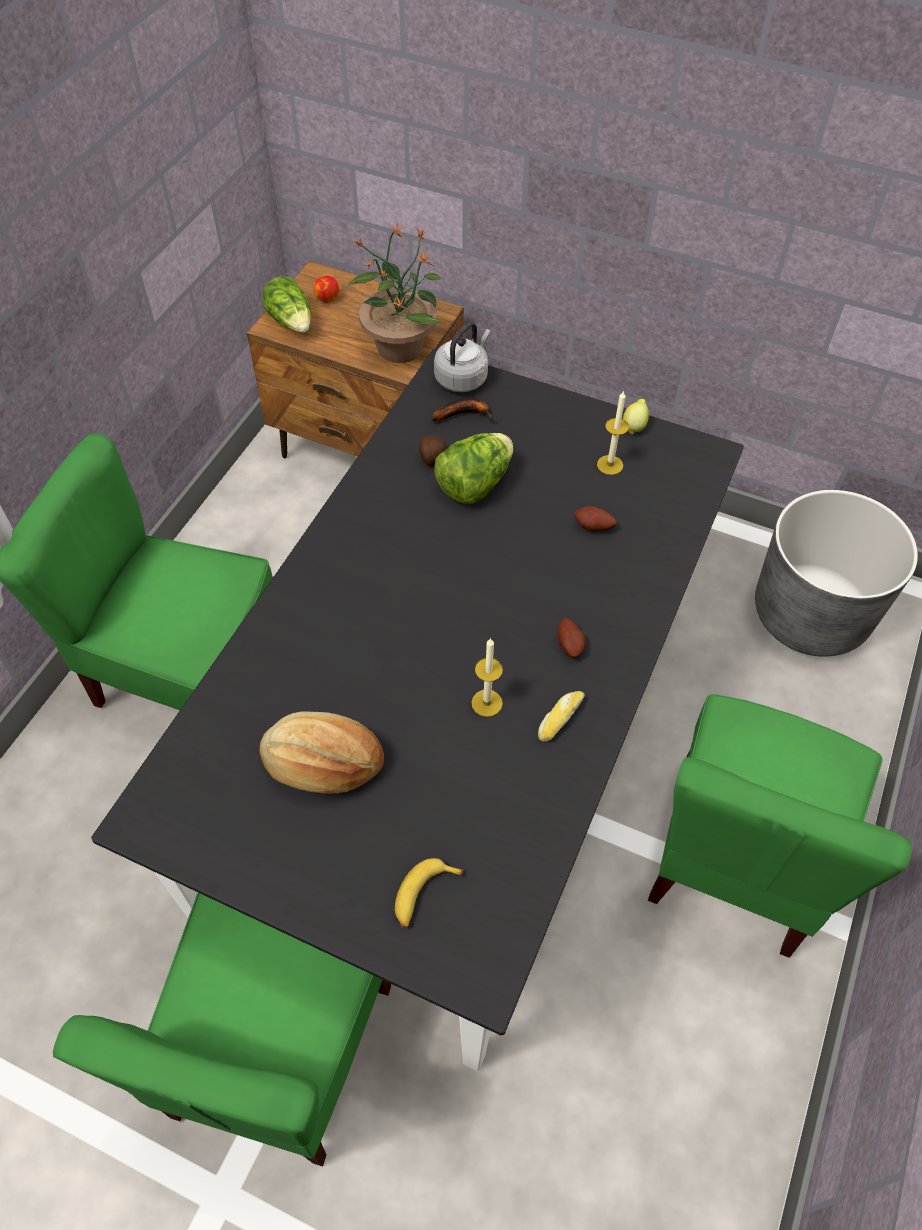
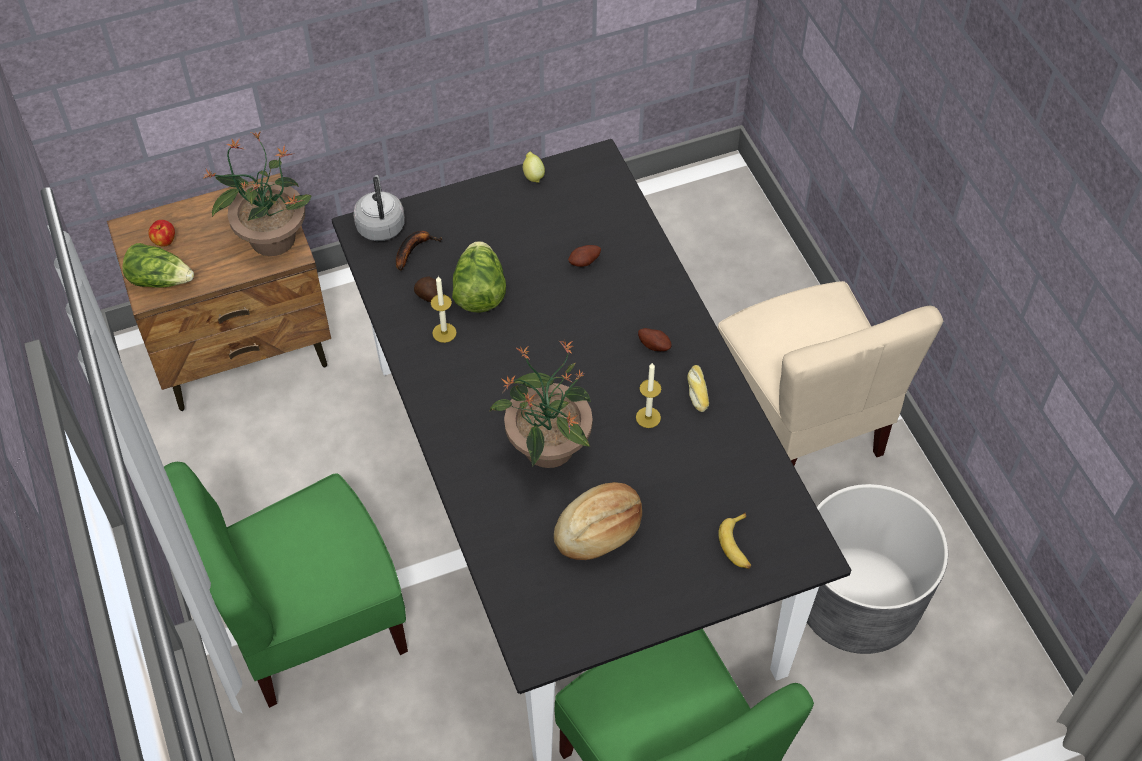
camera: 45 degrees left, 0 degrees up
(371, 654) = (548, 448): none -> potted plant
(610, 465) = (548, 213): candle -> candle (444, 333)
(737, 859) = (800, 424): green chair -> beige chair
(810, 614) = (687, 231): grey planter -> grey planter (857, 603)

